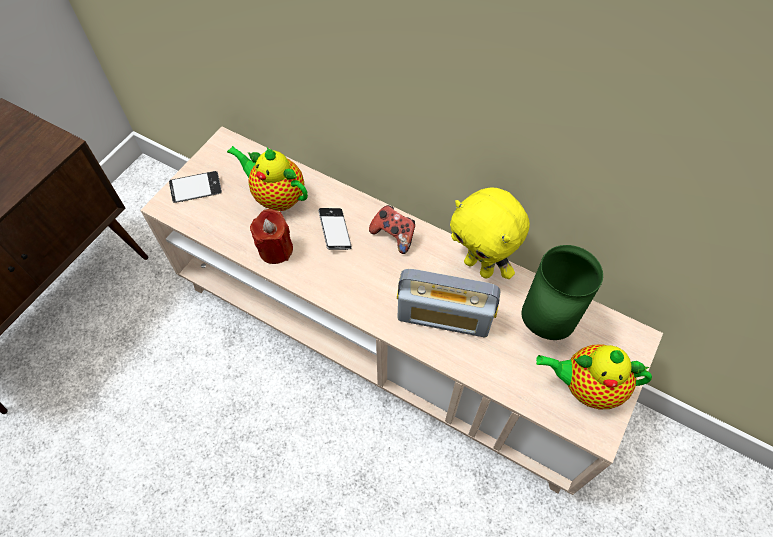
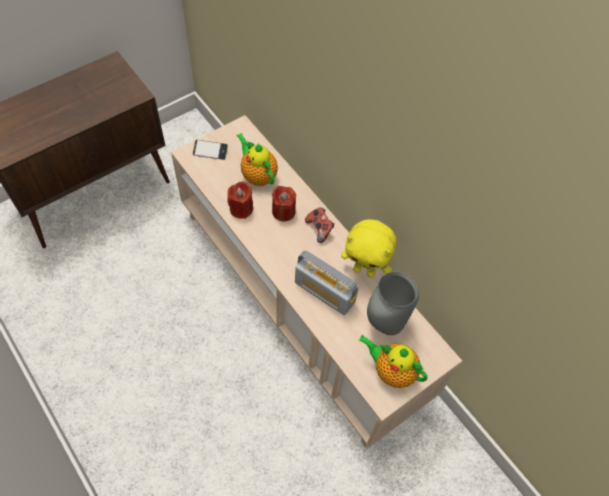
camera: 20 degrees right, 0 degrees up
(335, 231) = (283, 211): phone -> red candle
(480, 267) = (364, 270): yellow plush toy -> yellow plush toy turned 45 degrees counterclockwise
(542, 325) = (384, 323): green vase -> grey vase

